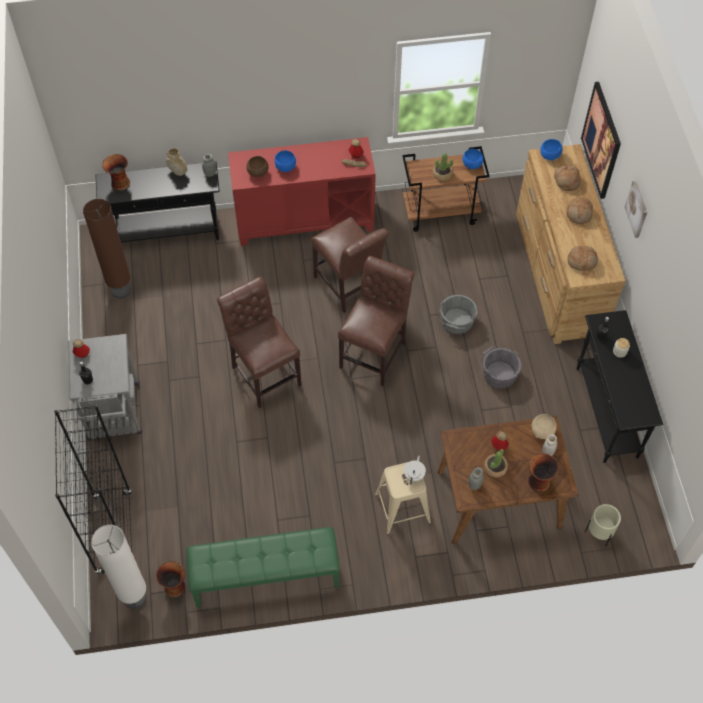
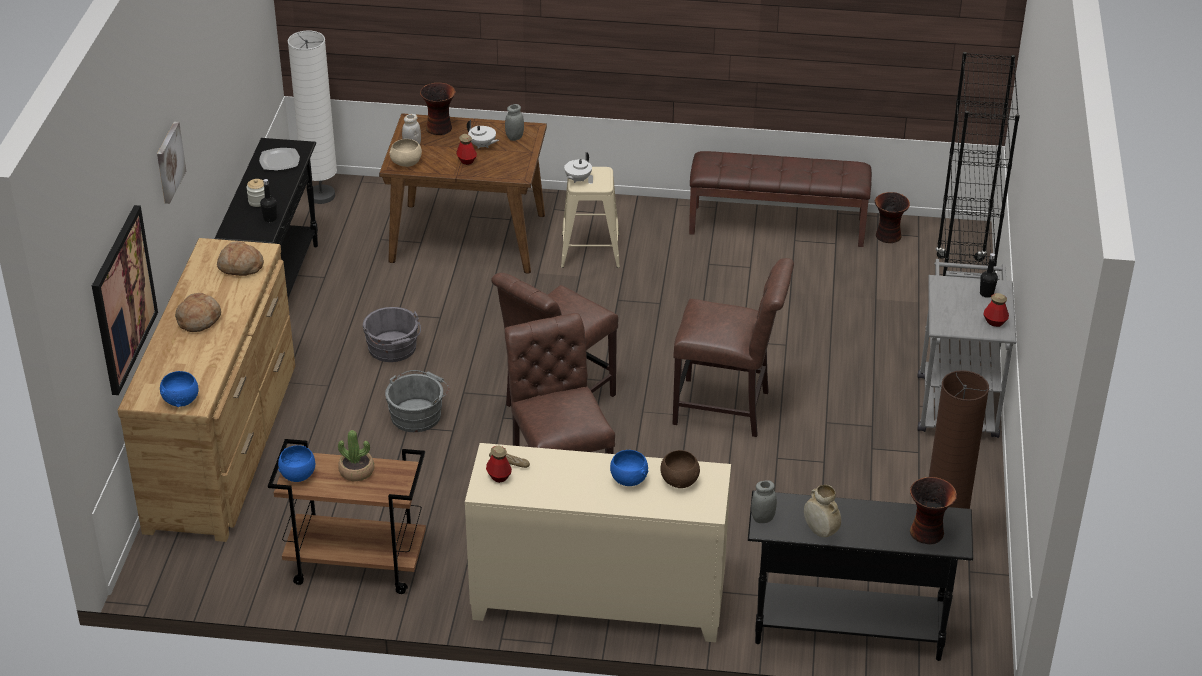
camera: 165 degrees left, 20 degrees down
(135, 598) = (937, 235): white floor lamp -> white floor lamp (321, 196)
(264, 372) = (727, 409): brown chair -> brown chair turned 60 degrees counterclockwise
(265, 578) = (777, 225): green bench -> brown bench
(304, 220) = (598, 602): red cabinet -> beige cabinet
(495, 467) = (482, 145): potted plant -> white teapot
(566, 181) = (183, 362): bread -> none
(599, 534) = (369, 193): beige planter -> none
(632, 399) = (280, 160): none -> plate

